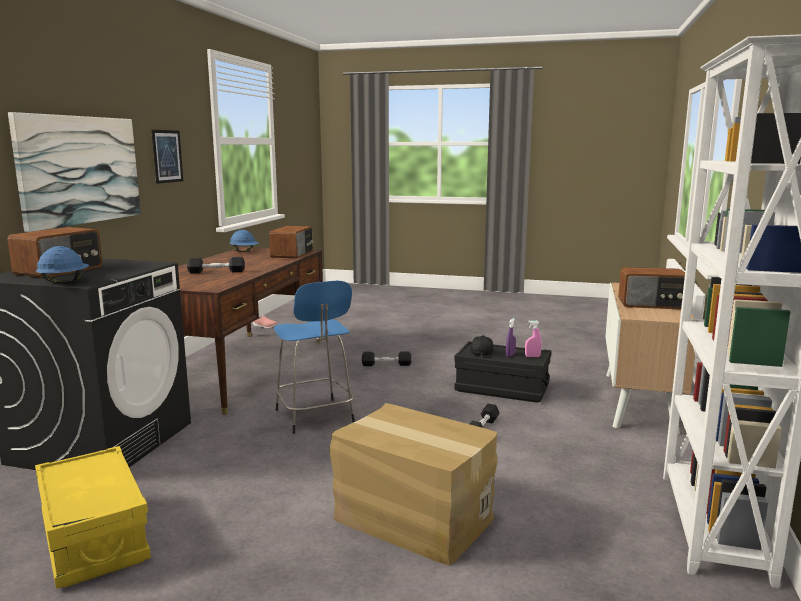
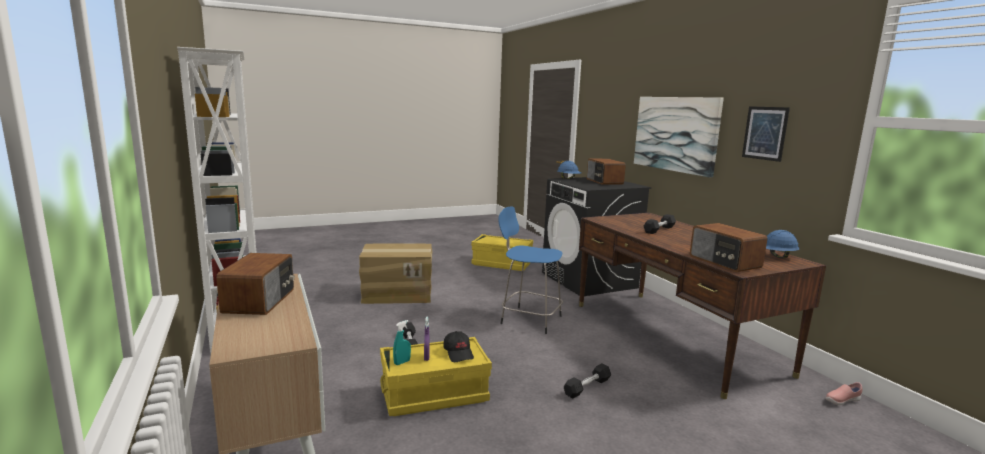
camera: 140 degrees right, 0 degrees up
(502, 388) = (434, 394): black storage box -> yellow storage box
(532, 356) = (402, 362): pink spray bottle -> turquoise spray bottle
(652, 304) = (261, 301): radio -> radio turned 120 degrees clockwise

